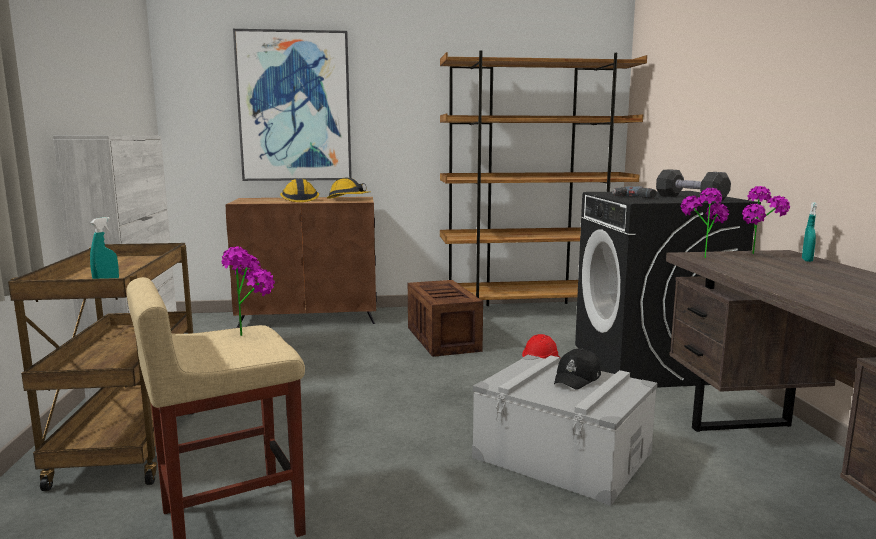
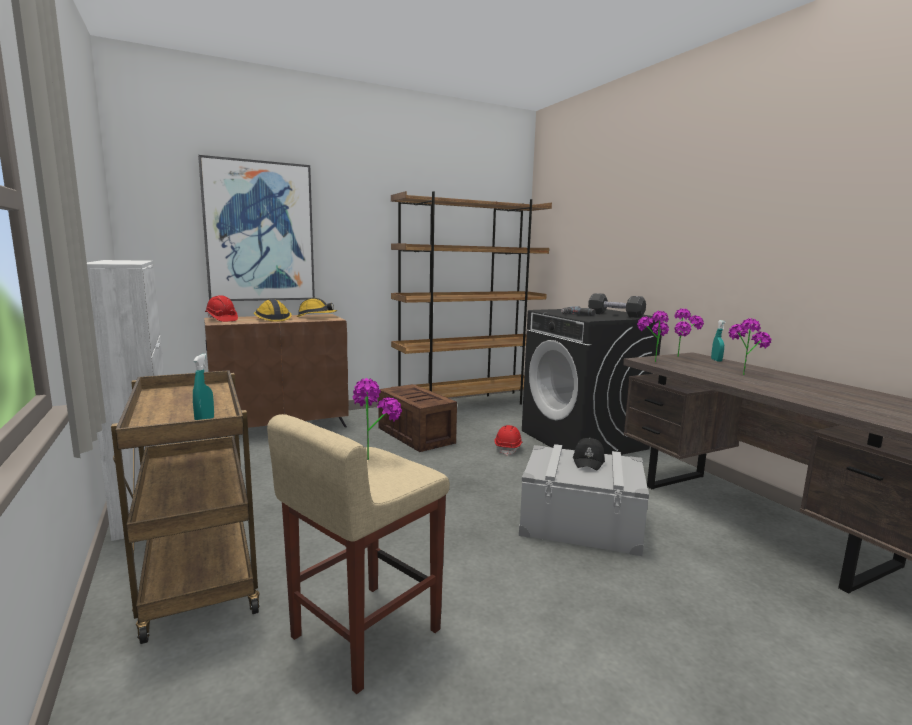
camera: 20 degrees left, 0 degrees up
(250, 200) = (221, 319): none -> red hard hat
(818, 276) = (743, 373): none -> potted plant

